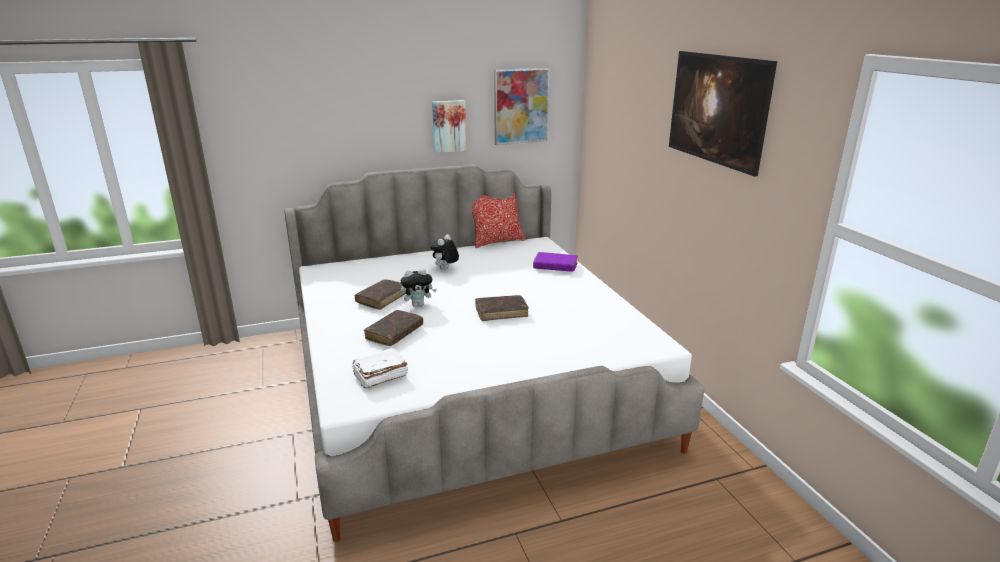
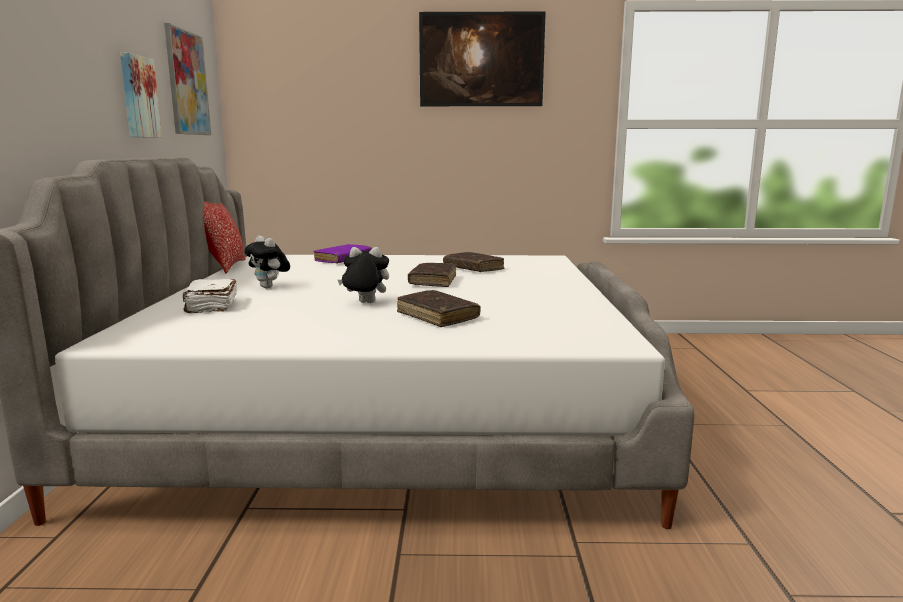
camera: 70 degrees left, 10 degrees down
(380, 376) = (551, 327): white book -> white book (211, 306)
(382, 298) = (316, 315): brown book -> brown book (473, 268)
(418, 305) = (365, 303): plush toy -> plush toy turned 90 degrees counterclockwise

